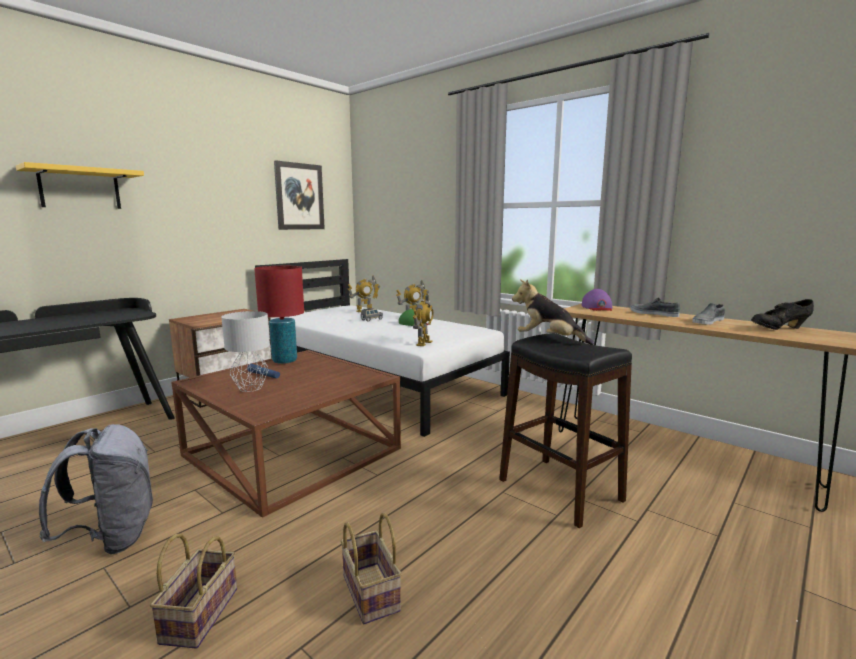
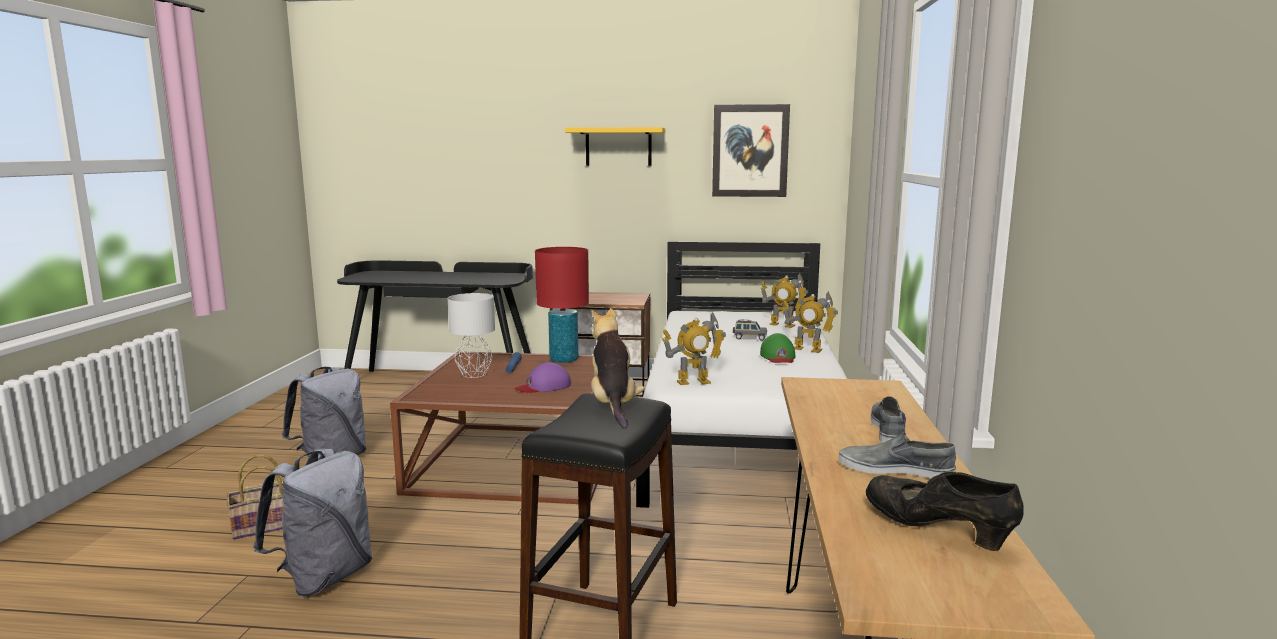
camera: 55 degrees right, 0 degrees up
(80, 189) = (499, 153): yellow shelf -> yellow shelf (618, 147)
(368, 591) = (324, 578): basket -> grey backpack
(597, 307) = (864, 392): purple cap -> purple cap (544, 386)

